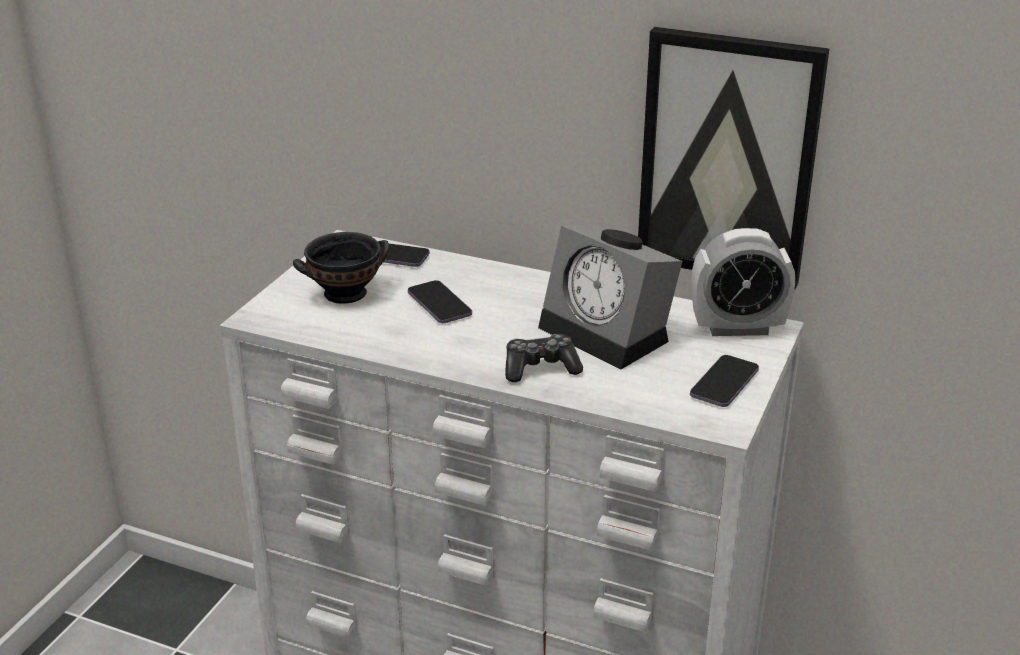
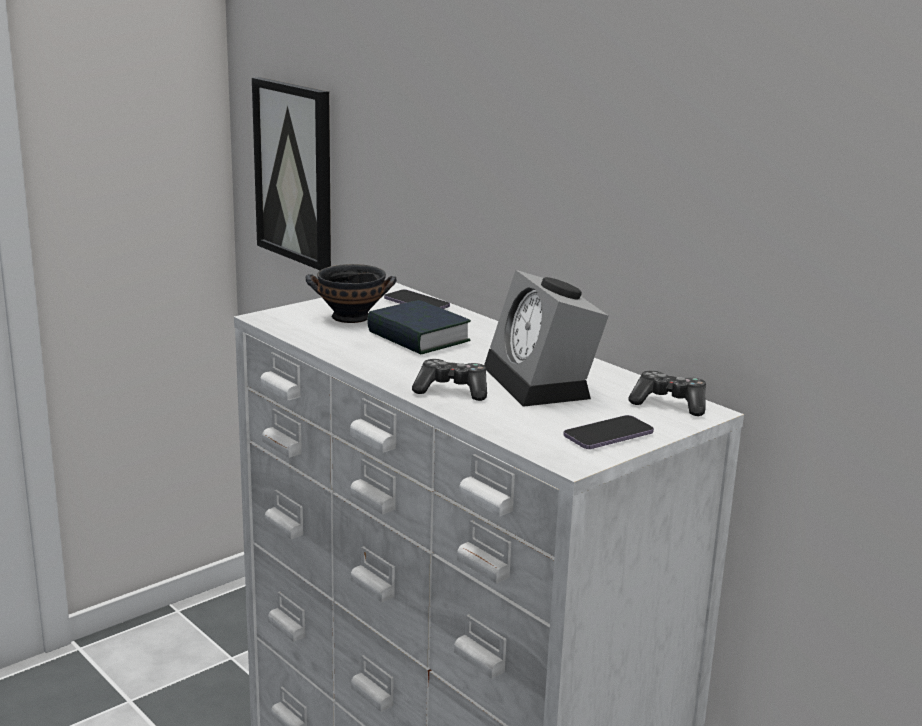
camera: 25 degrees right, 10 degrees down
(439, 304) = (418, 337): phone -> book
(728, 158) = (691, 232): picture -> picture (295, 172)
(737, 328) = (669, 404): alarm clock -> game controller

